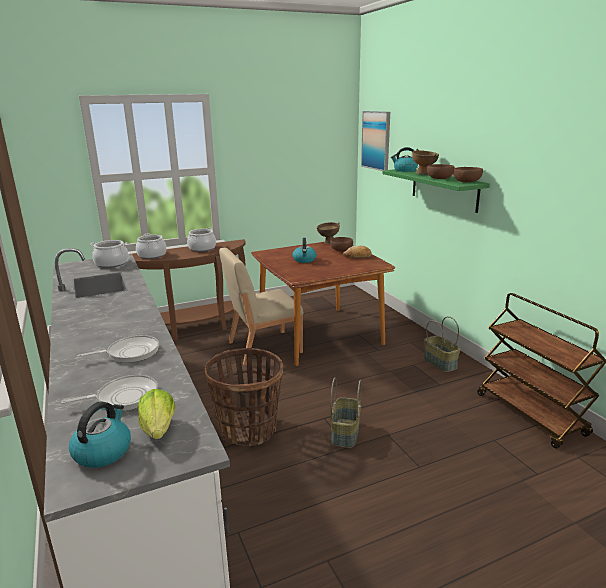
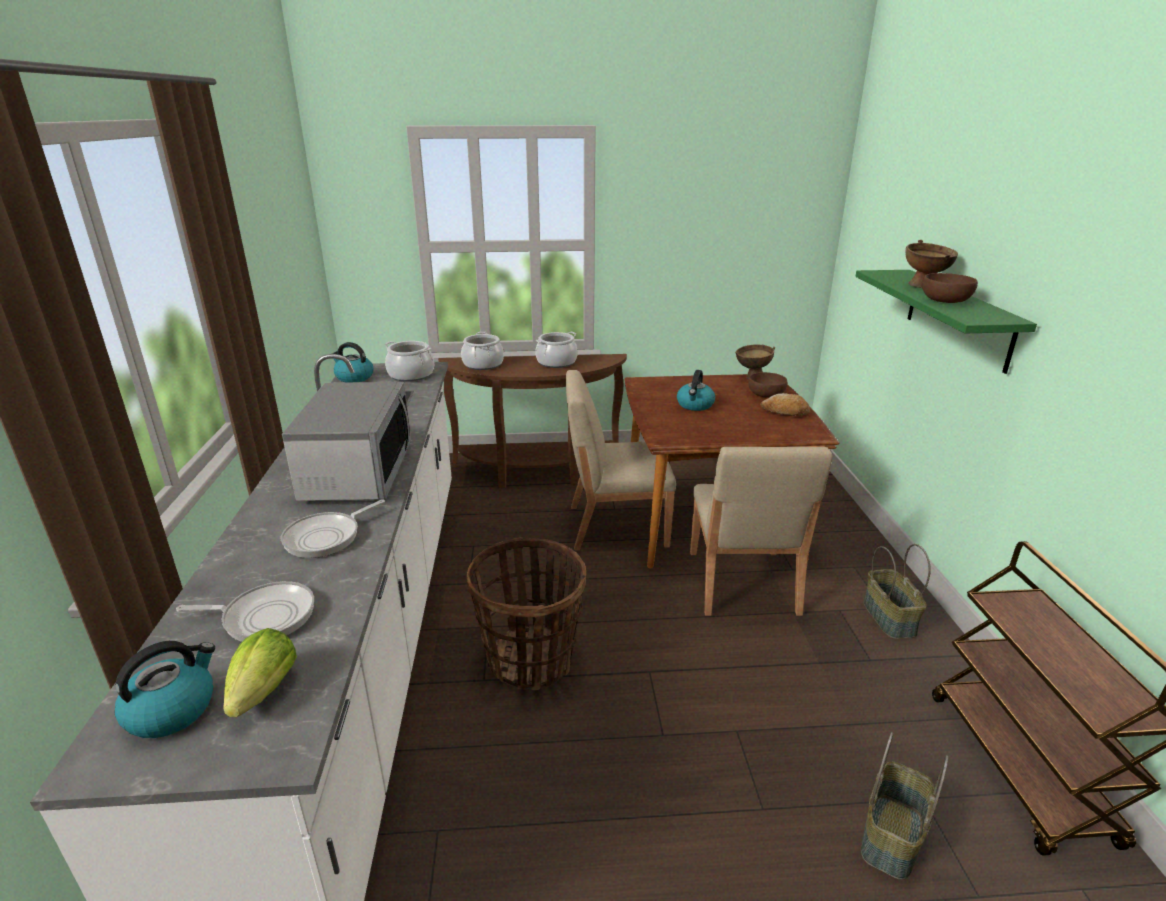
camera: 20 degrees right, 5 degrees up
(121, 318) = (357, 473): none -> microwave
(130, 353) = (326, 537): frying pan -> frying pan turned 135 degrees clockwise
(346, 433) = (670, 709): basket -> basket (893, 837)
(354, 362) = (742, 583): none -> beige chair
(376, 140) = (869, 213): picture -> none
(404, 170) = (896, 275): kettle -> kettle (354, 377)
(467, 181) = (993, 314): brown bowl -> none

